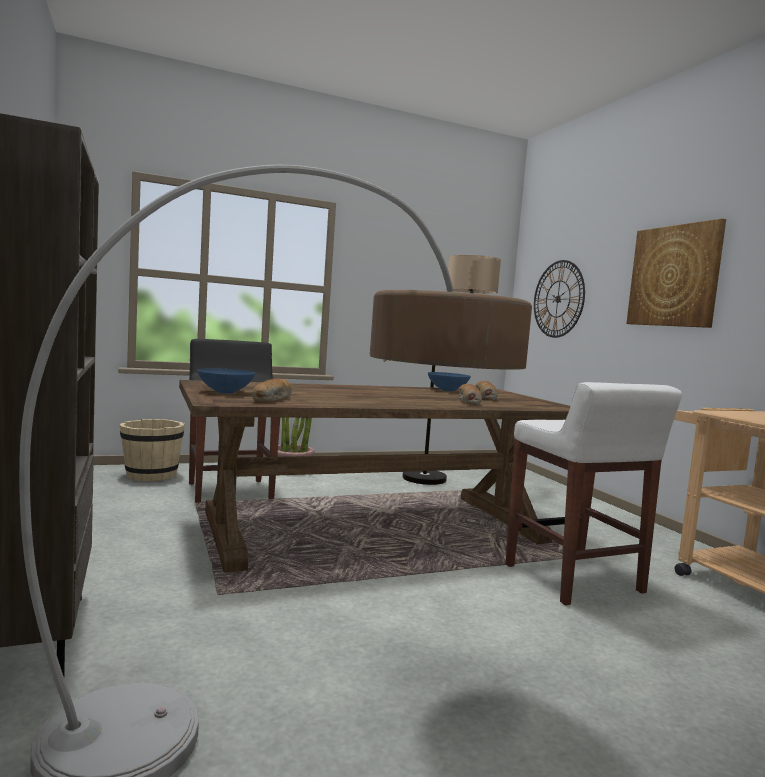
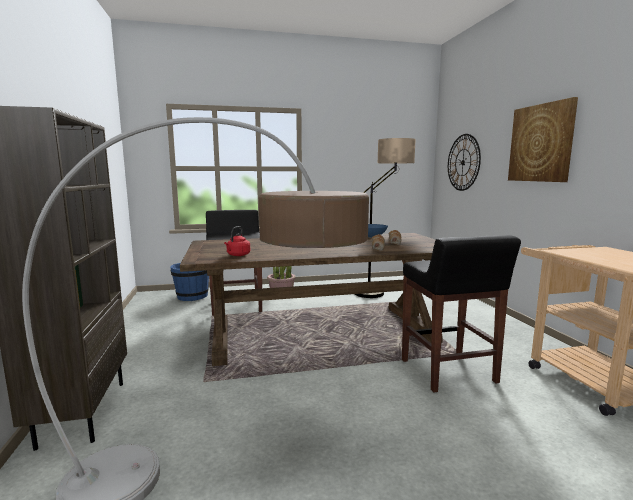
camera: 10 degrees right, 5 degrees up
(151, 475) = (192, 297): beige bucket -> blue bucket
(225, 392) = (212, 250): blue bowl -> none
(272, 399) = (237, 255): bread -> red kettle
(574, 580) = (448, 372): white stool -> black stool

